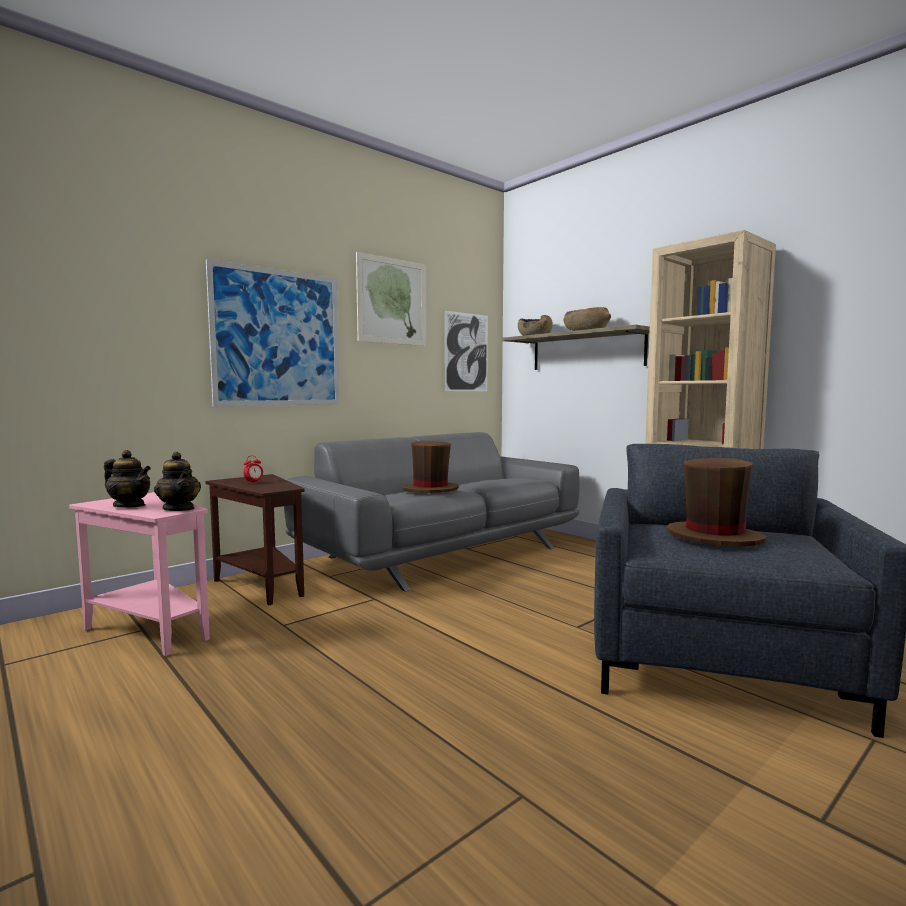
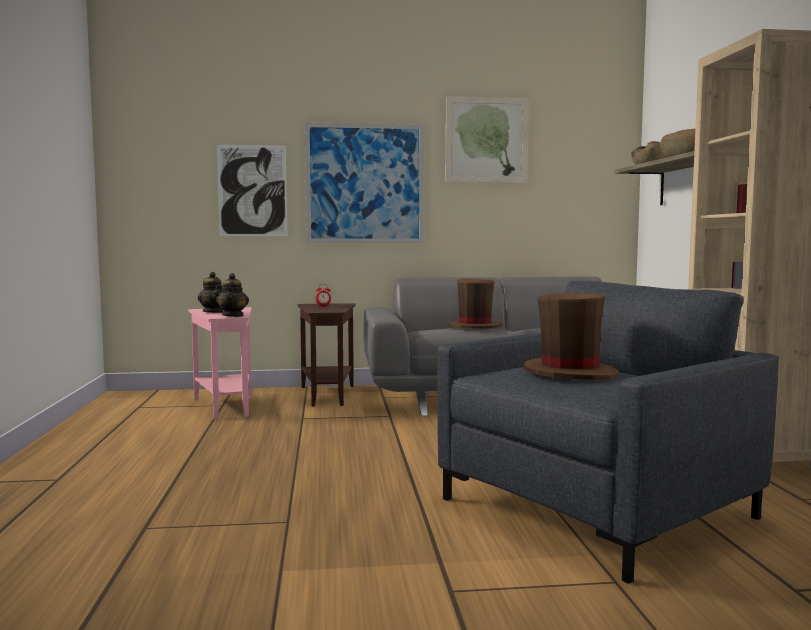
camera: 35 degrees right, 0 degrees up
(466, 352) = (583, 188): picture -> picture (252, 190)

